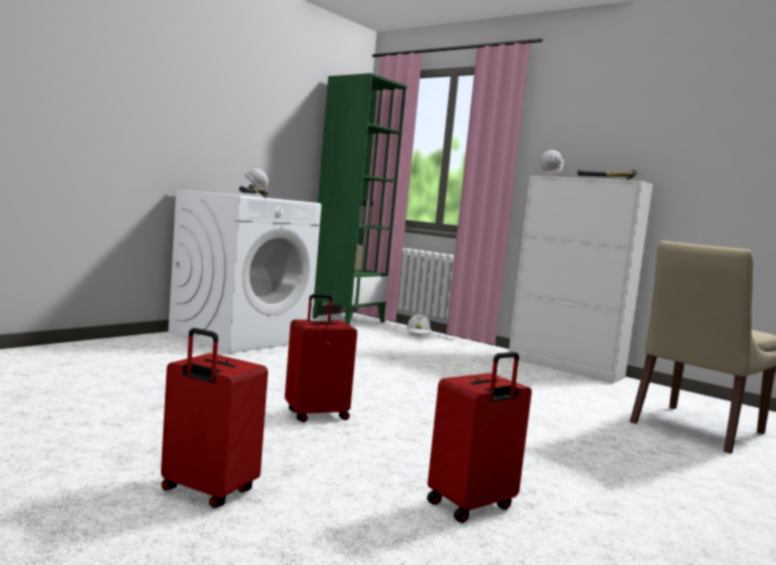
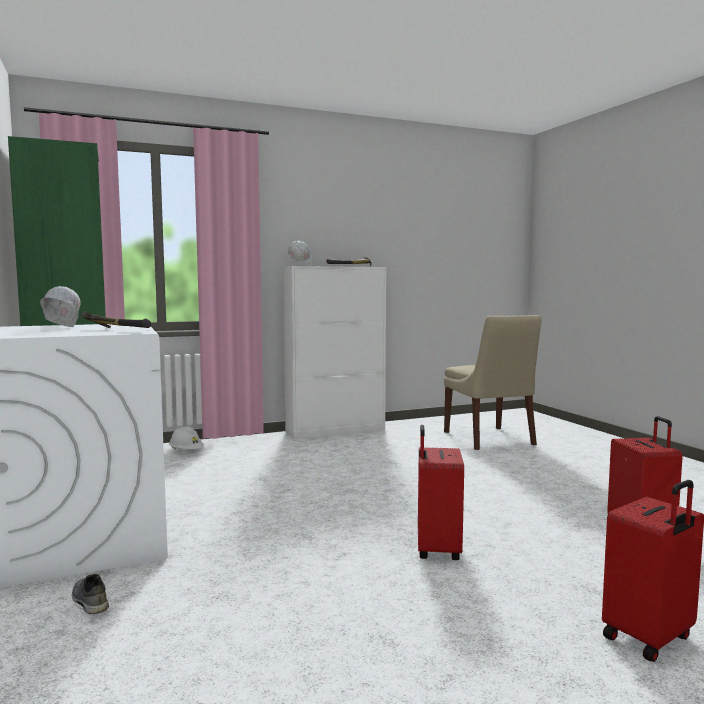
camera: 60 degrees left, 0 degrees up
(165, 348) = (89, 602): none -> grey shoe

